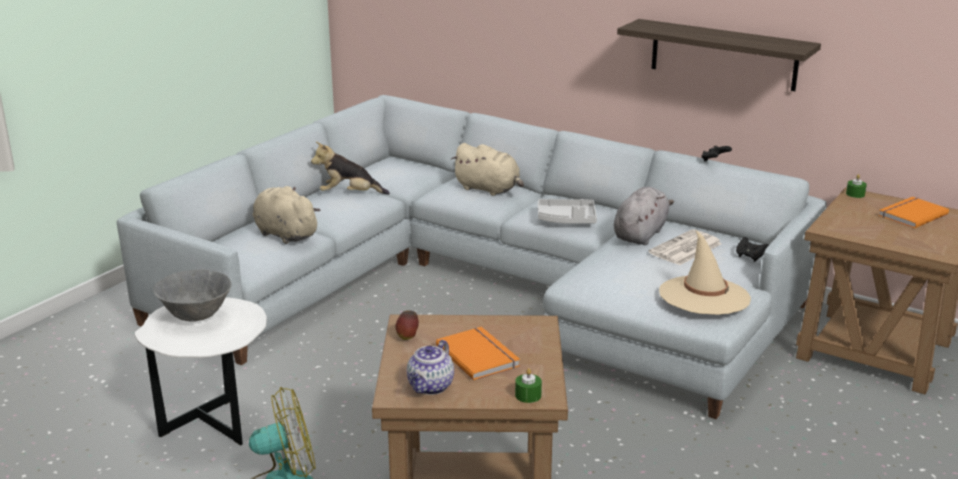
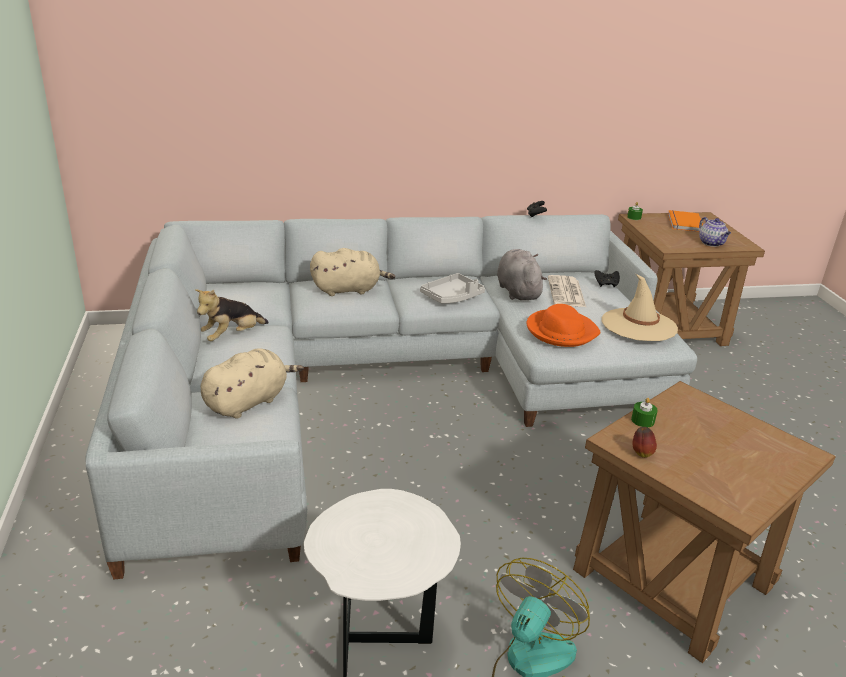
camera: 45 degrees left, 5 degrees up
(196, 317) = (362, 535): grey bowl -> none
(284, 234) = (248, 401): beige plush toy -> beige plush toy turned 135 degrees clockwise
(430, 387) = (743, 490): teapot -> teapot (711, 243)
(479, 355) = (710, 442): orange book -> none
(528, 395) = (799, 458): green candle -> green candle (642, 420)
(611, 274) = (561, 331): none -> orange hat
(723, 55) = (522, 124): shelf -> none

